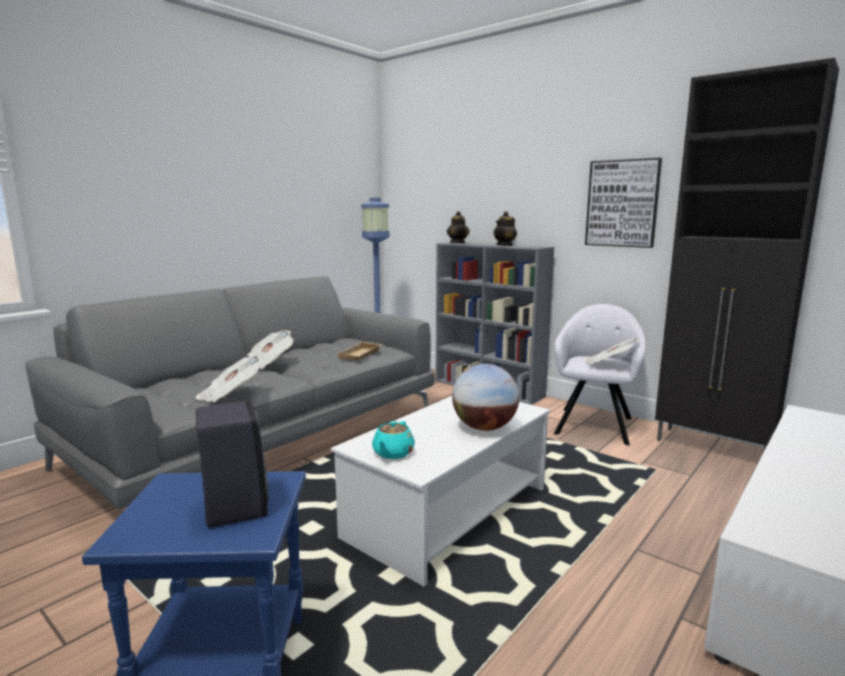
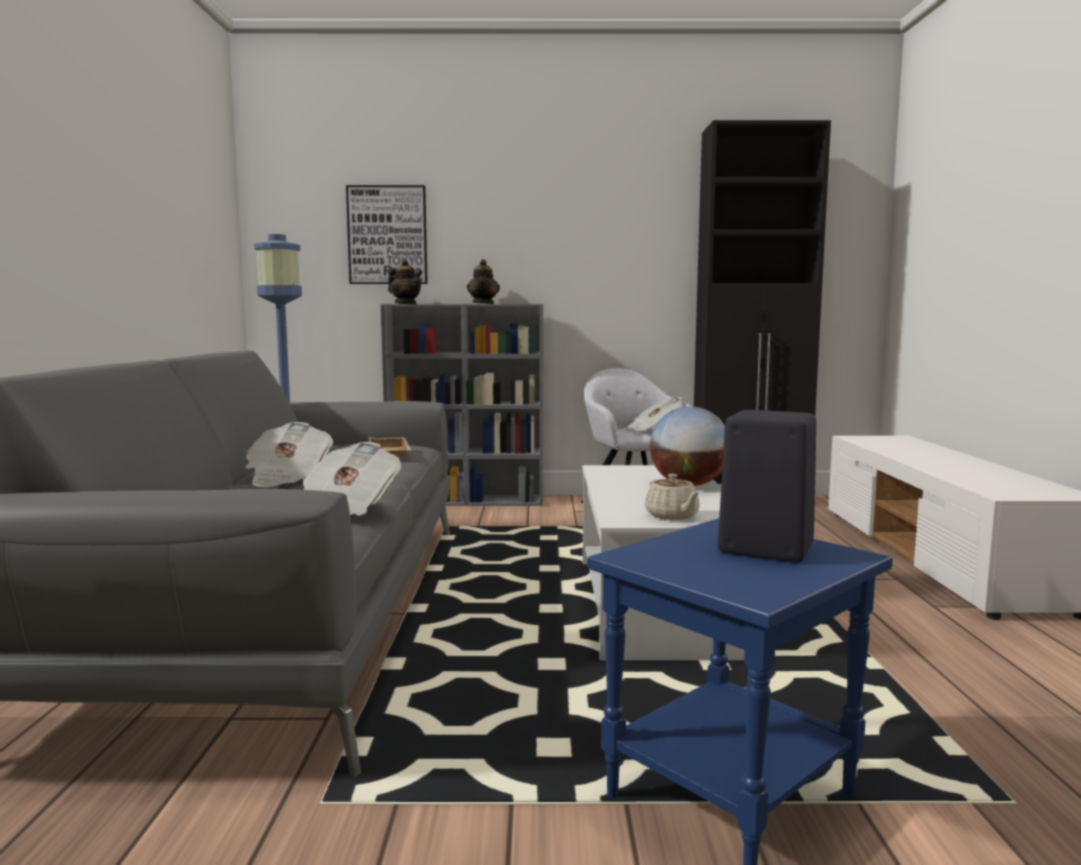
camera: 40 degrees left, 5 degrees down
(393, 453) = (672, 516): turquoise teapot -> beige teapot
(622, 203) = (621, 252): picture -> picture (387, 235)

